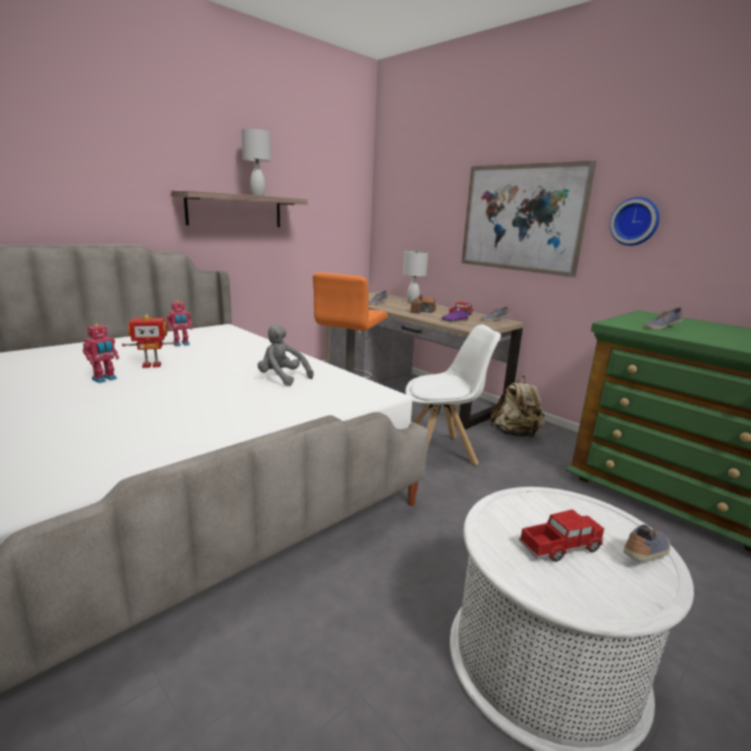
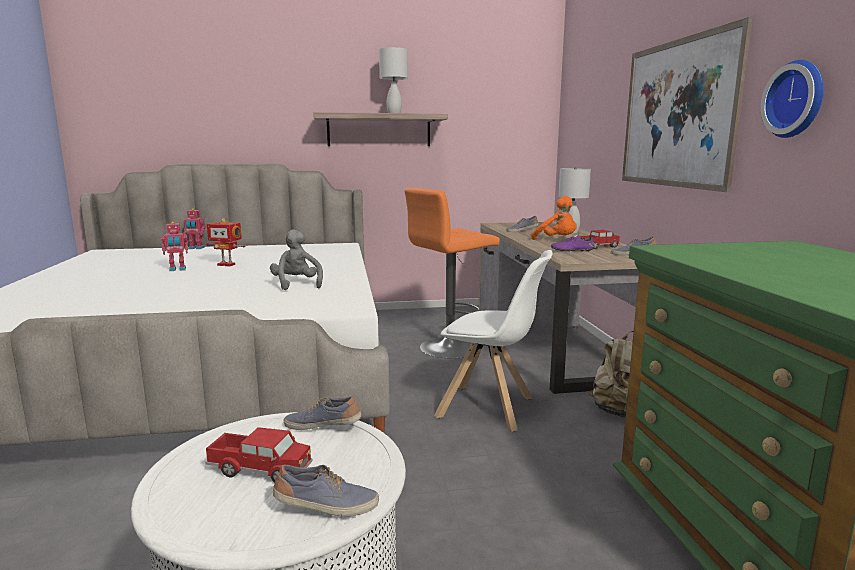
camera: 35 degrees right, 5 degrees down
(181, 344) = (281, 253): toy robot -> toy robot (196, 248)
(422, 311) = (557, 240): toy house -> orange plush toy
(661, 327) = (733, 257): shoe -> shoe (323, 426)

